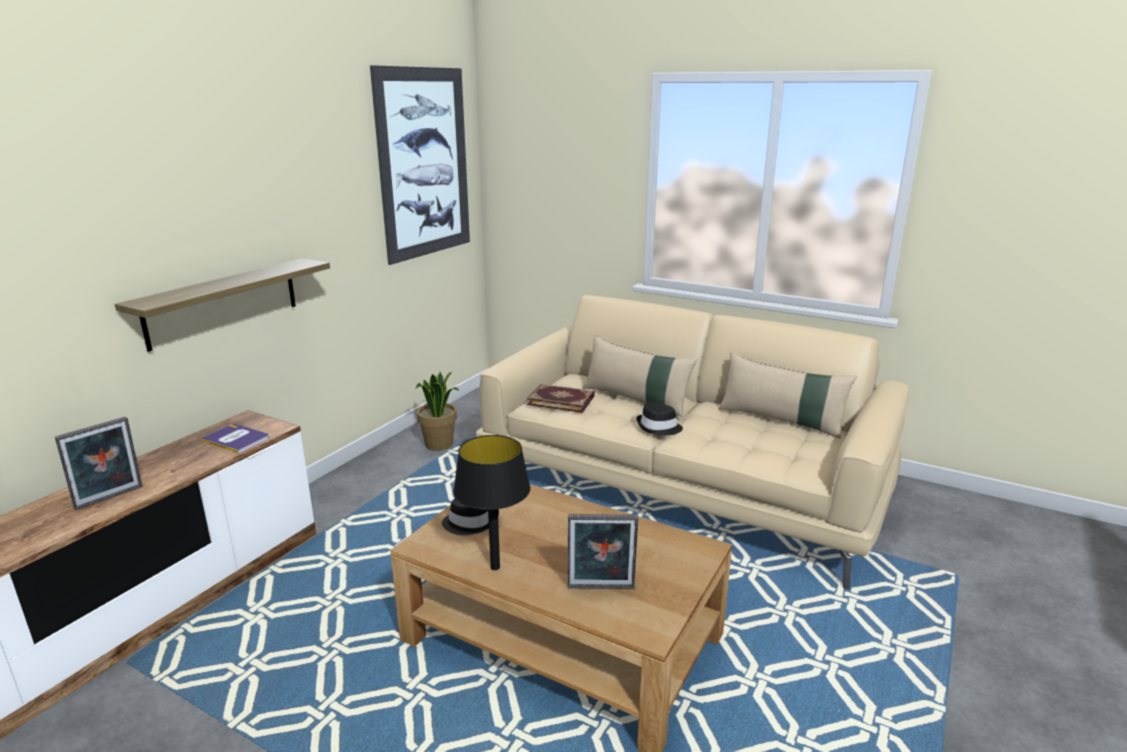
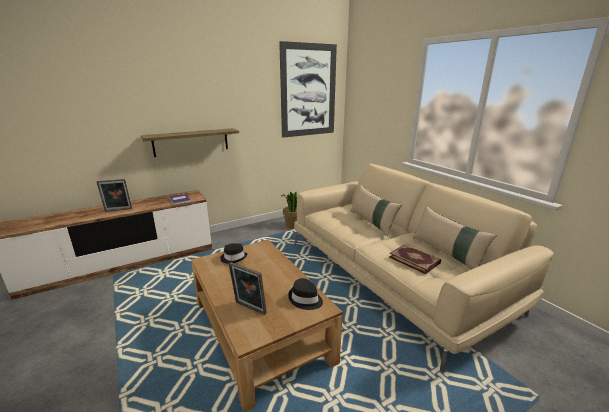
camera: 30 degrees right, 0 degrees up
(495, 567) = (219, 281): black table lamp -> none
(561, 400) = (332, 214): book -> book (414, 260)
(658, 427) = (367, 238): black hat -> black hat (305, 299)

